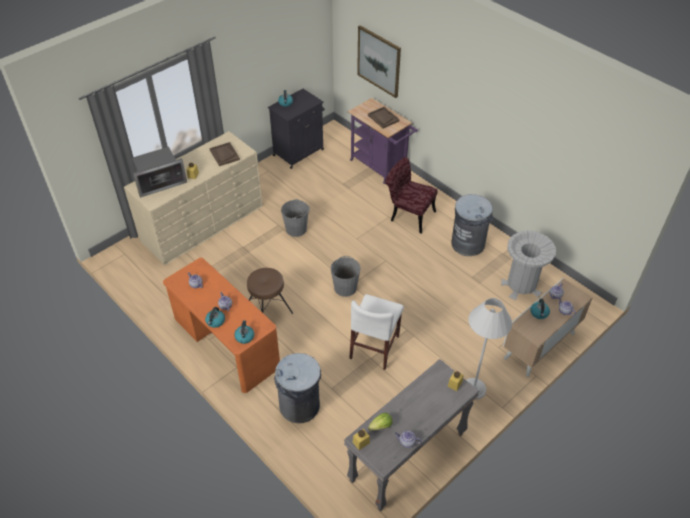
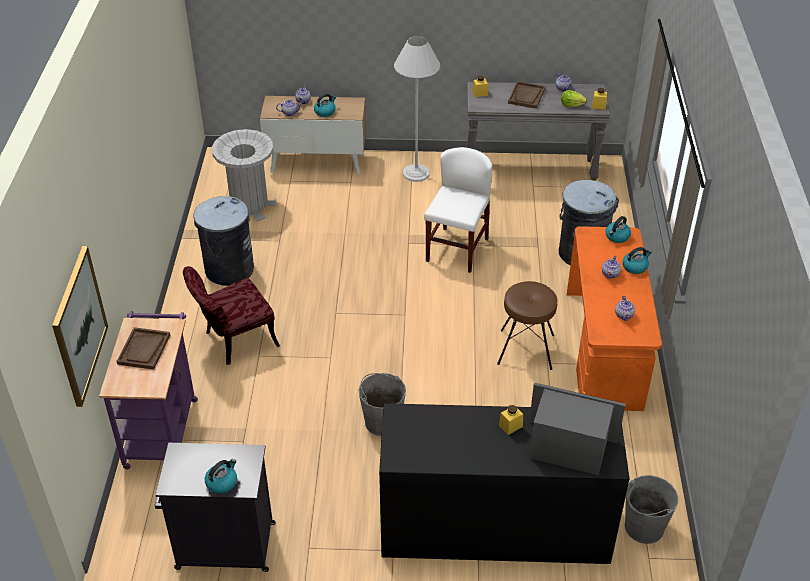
camera: 135 degrees left, 5 degrees down
(202, 223) = (494, 525): beige dresser -> black dresser
(224, 155) = (433, 429): brown tray -> brown tray (526, 96)
(345, 287) = (414, 316): grey bucket -> grey bucket (643, 527)
(374, 347) = (457, 250): white chair -> white chair turned 45 degrees counterclockwise
(408, 215) = (234, 342): red chair -> red chair turned 75 degrees clockwise

